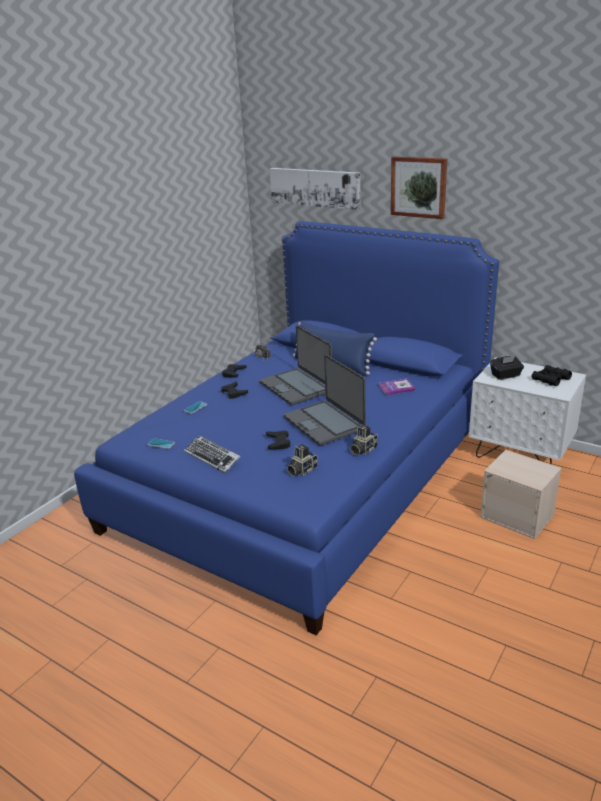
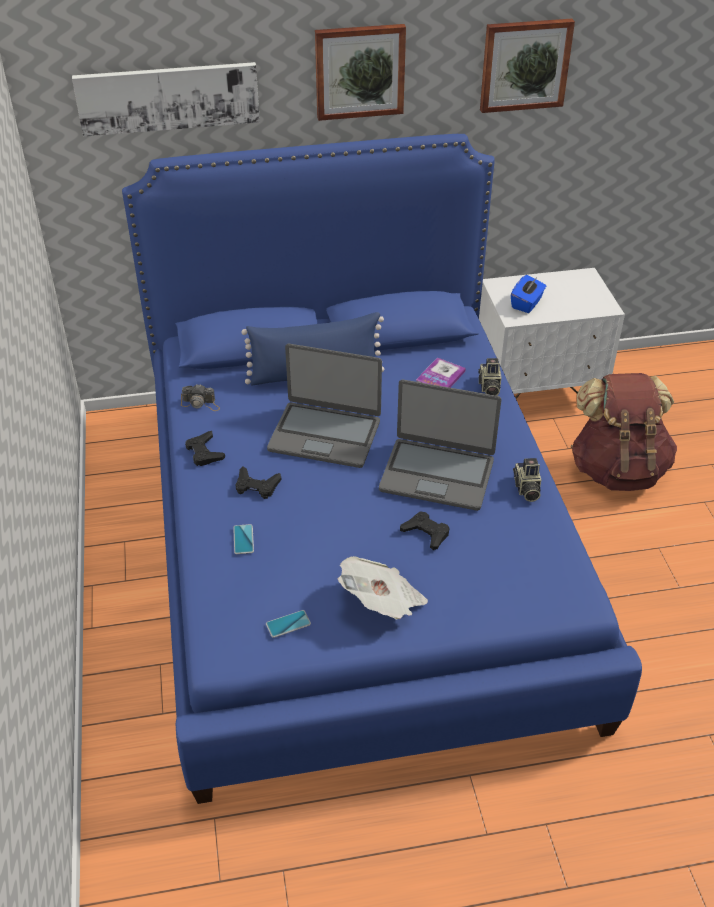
camera: 45 degrees left, 15 degrees up
(212, 457) = (382, 603): keyboard -> newspaper
(301, 470) = (505, 556): camera -> camera (489, 387)
(506, 375) = (527, 304): black tissue box -> blue tissue box
(518, 516) = (617, 469): beige storage box -> brown backpack
(530, 198) = (524, 65): none -> picture
(550, 379) = (574, 290): black binoculars -> none

